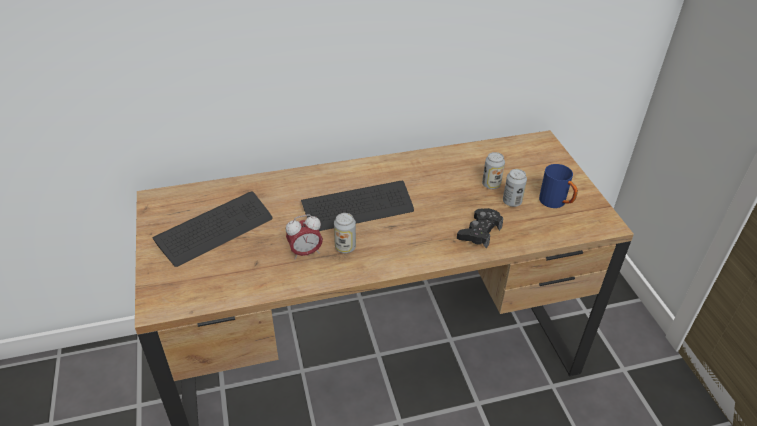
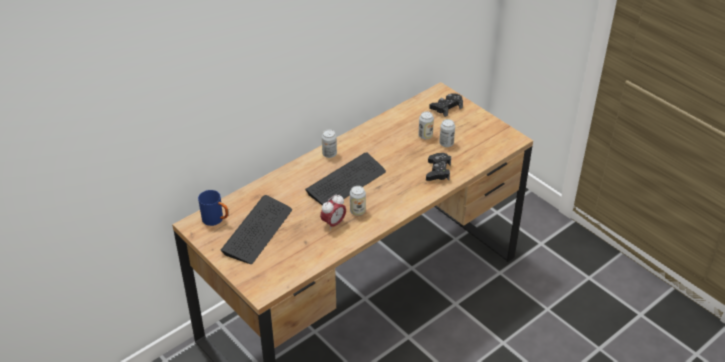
camera: 25 degrees left, 0 degrees up
(362, 170) = (329, 154): none -> can
(539, 160) = (446, 107): none -> black game controller
(556, 203) = (475, 135): blue mug -> blue mug (216, 220)

